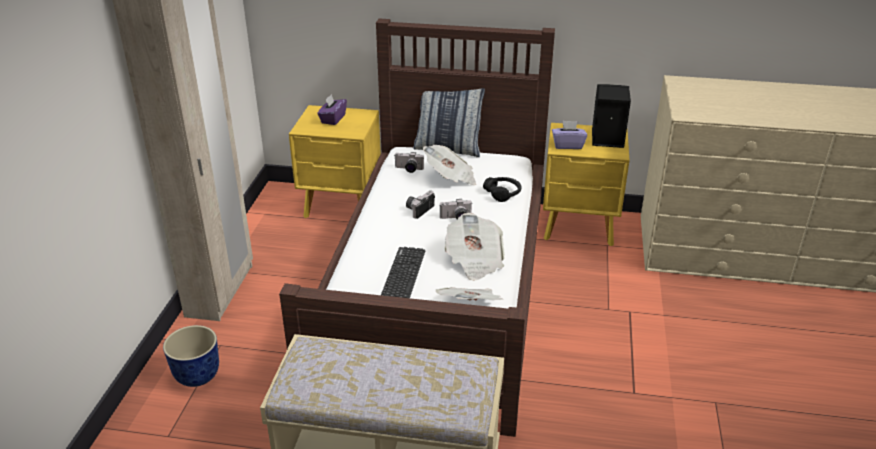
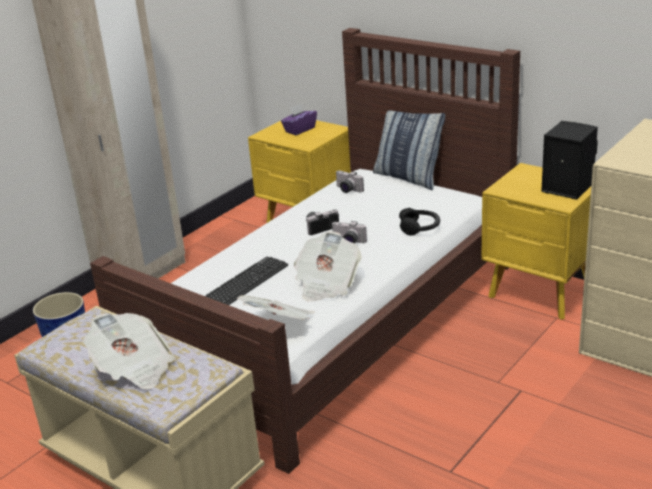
camera: 30 degrees right, 5 degrees down
(451, 178) = (381, 204): newspaper -> newspaper (133, 368)
(567, 145) = (513, 187): purple tissue box -> none

